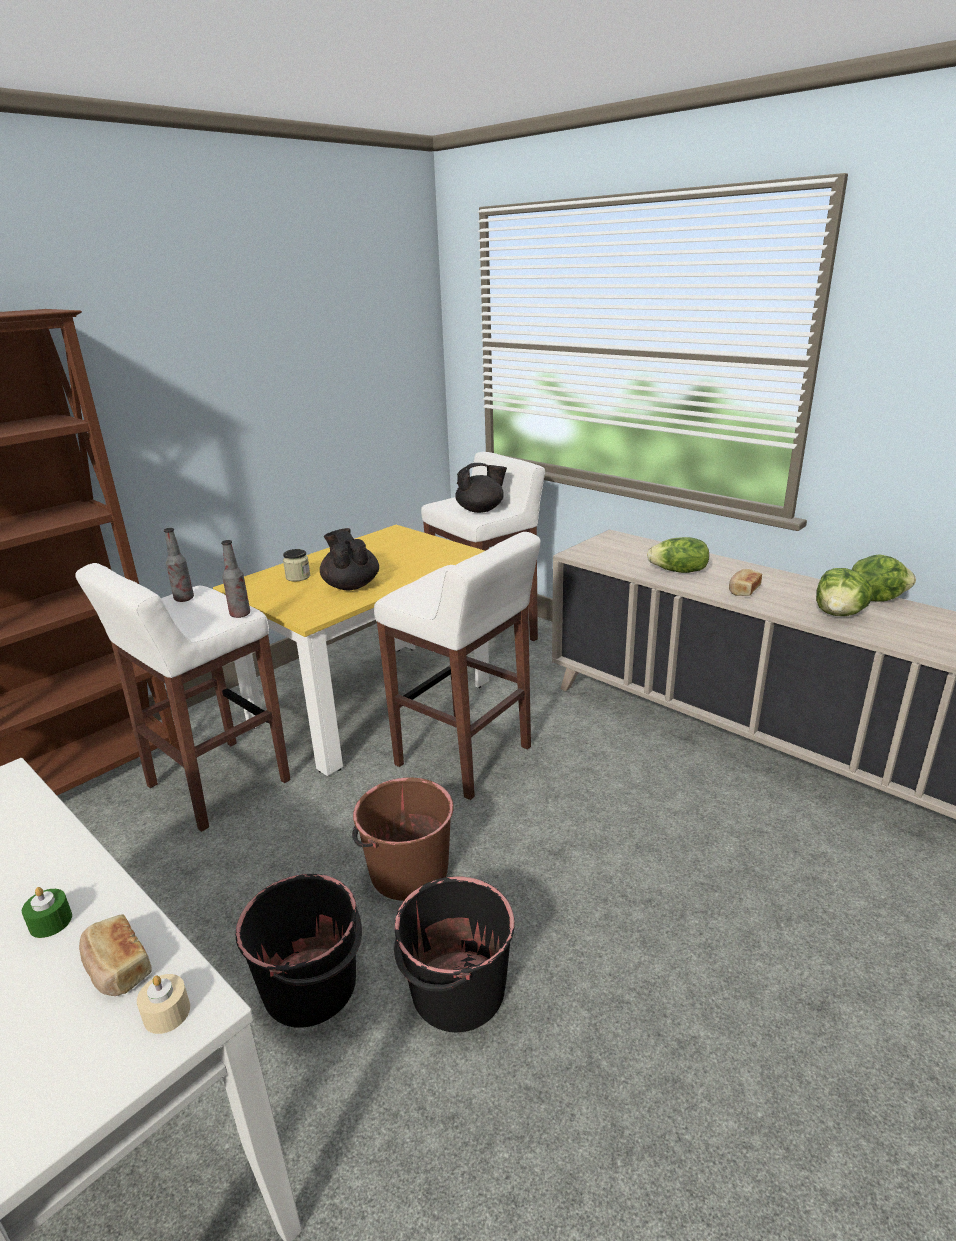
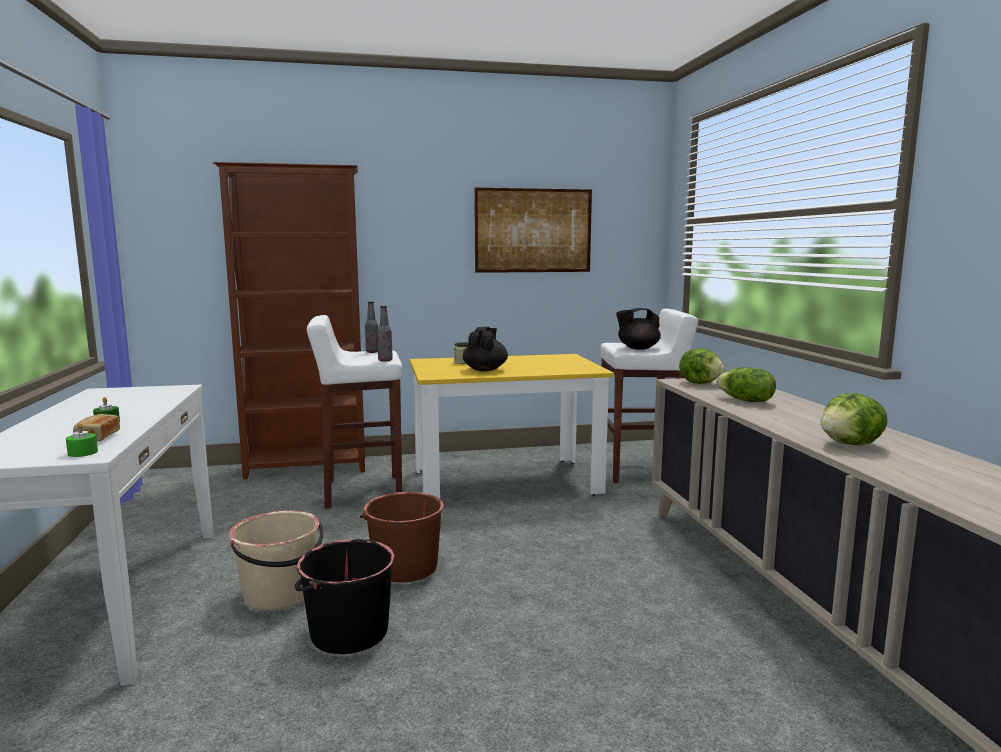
camera: 35 degrees right, 15 degrees down
(167, 1013) = (83, 453): beige candle -> green candle
(306, 370) = (533, 230): none -> picture
(312, 987) = (280, 593): black bucket -> beige bucket
(465, 757) = (526, 527): white stool -> none
(481, 510) = (637, 348): black teapot -> black teapot turned 150 degrees clockwise
(743, 590) = (782, 418): bread -> none
(875, 598) = (923, 445): lettuce -> lettuce (701, 383)

